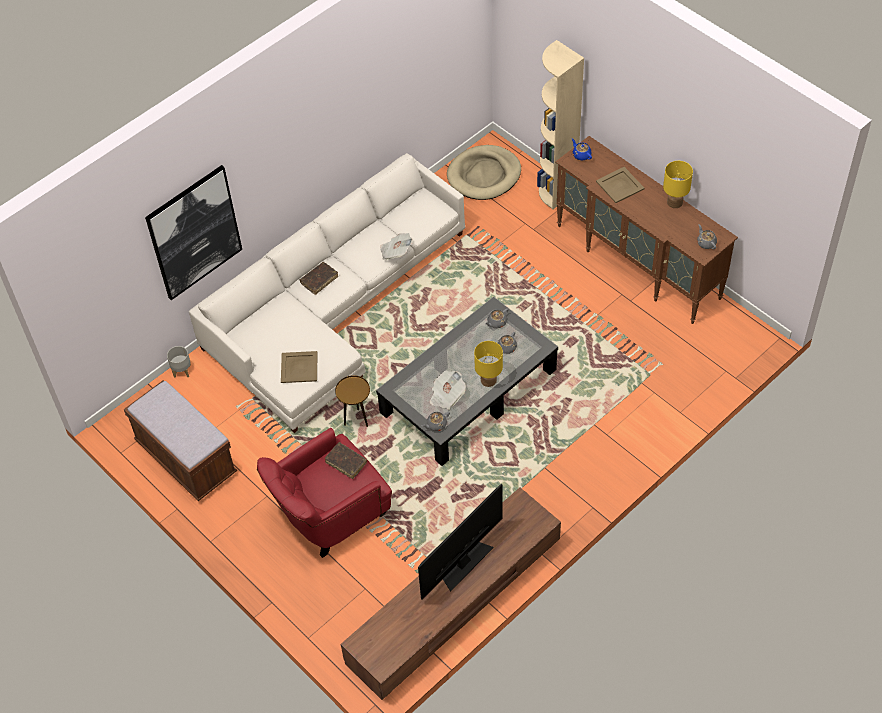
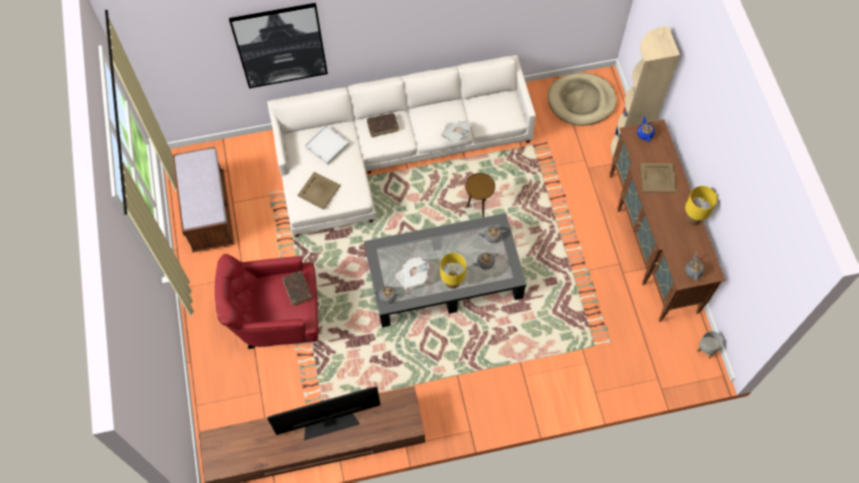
camera: 30 degrees right, 10 degrees up
(182, 370) = (252, 141): grey planter -> grey planter (706, 349)
(277, 324) = (327, 146): none -> white tray
(356, 420) = (346, 253): brown side table -> brown side table (478, 208)

